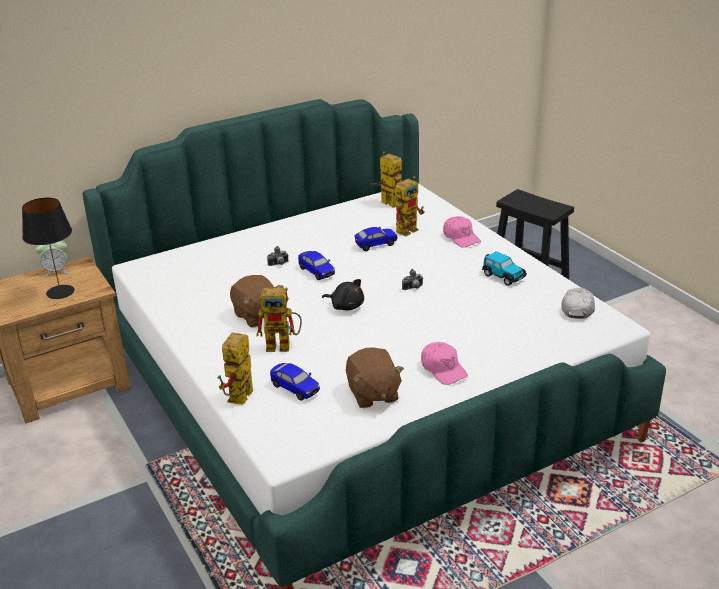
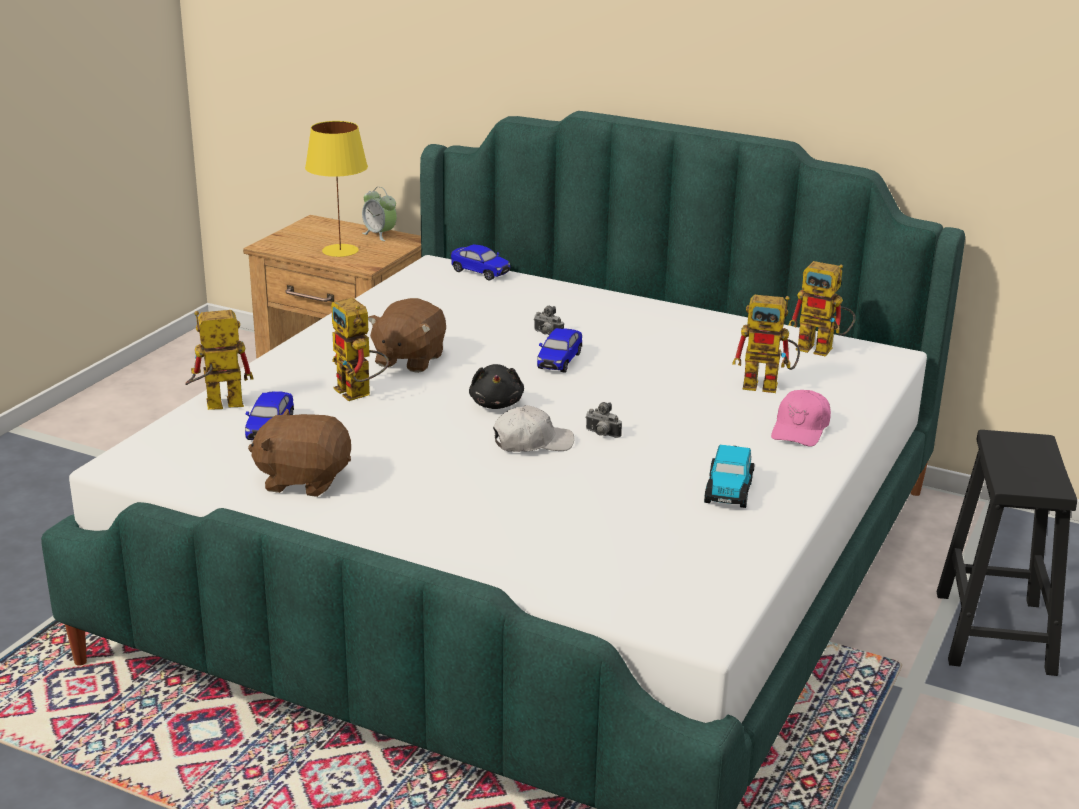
camera: 55 degrees right, 5 degrees down
(60, 292) = (339, 250): black table lamp -> yellow table lamp
(372, 394) = (304, 480): brown plush toy -> brown plush toy turned 60 degrees clockwise
(376, 244) = (687, 376): toy car -> toy car (480, 272)
(386, 202) = (823, 349): toy robot -> toy robot turned 105 degrees clockwise
(443, 369) = (412, 512): pink cap -> none
(578, 308) = (712, 579): white cap -> white cap (532, 443)

